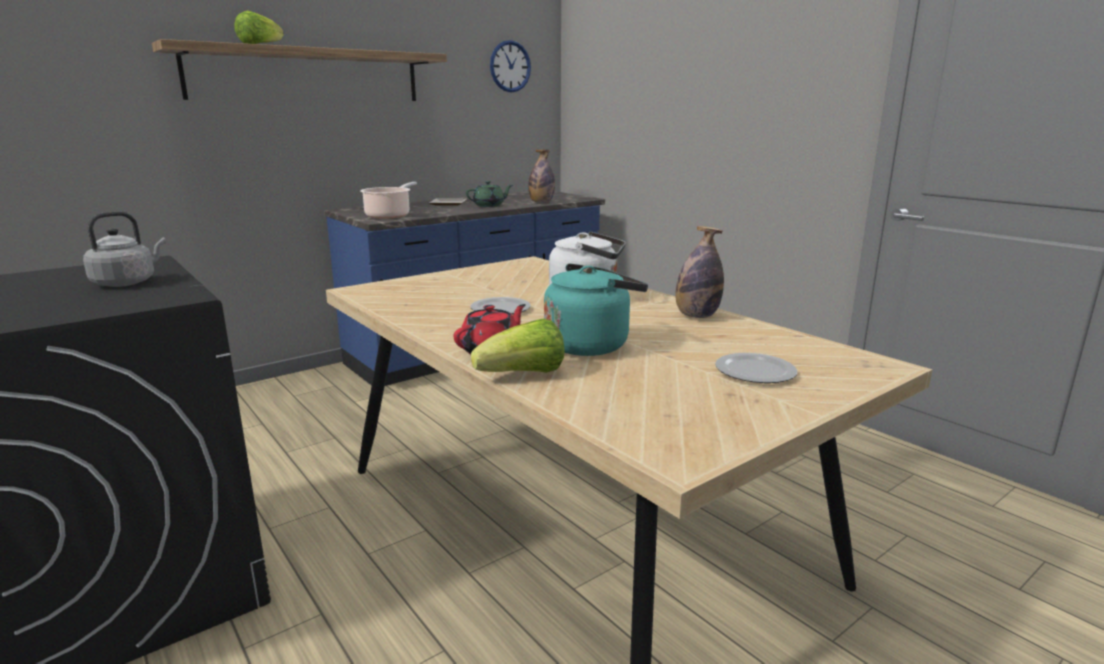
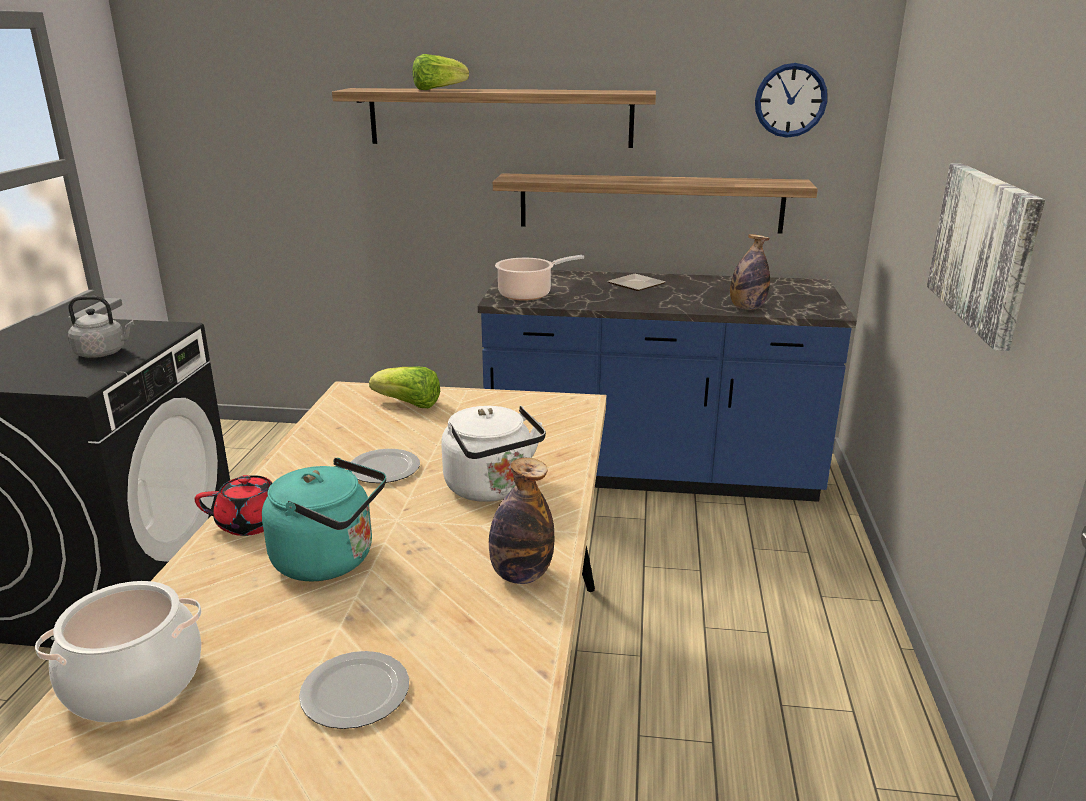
camera: 45 degrees right, 5 degrees up
(432, 144) = (650, 203): none -> shelf
(489, 205) = (670, 300): green teapot -> none
(524, 375) = (203, 568): lettuce -> lettuce (408, 404)
(644, 421) = (133, 683): none -> cooking pot
(724, 121) = (984, 249): none -> picture

